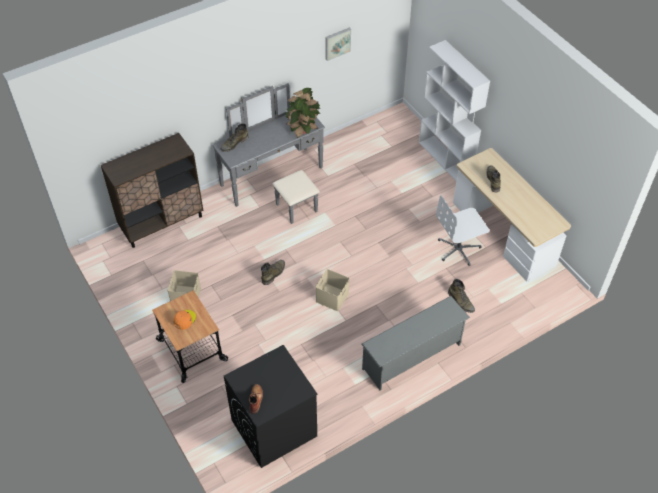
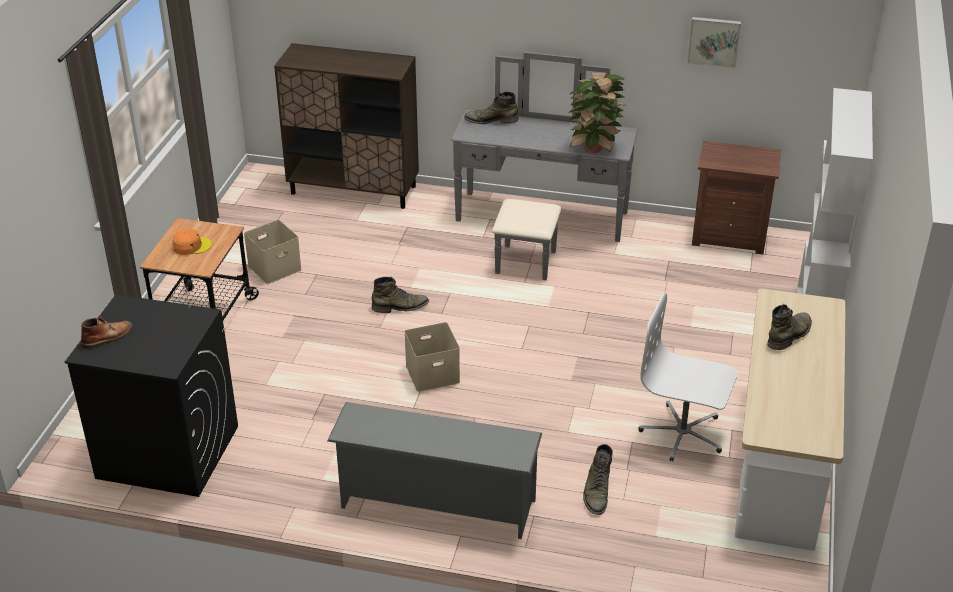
camera: 45 degrees right, 15 degrees down
(363, 132) = (729, 236): none -> brown nightstand

